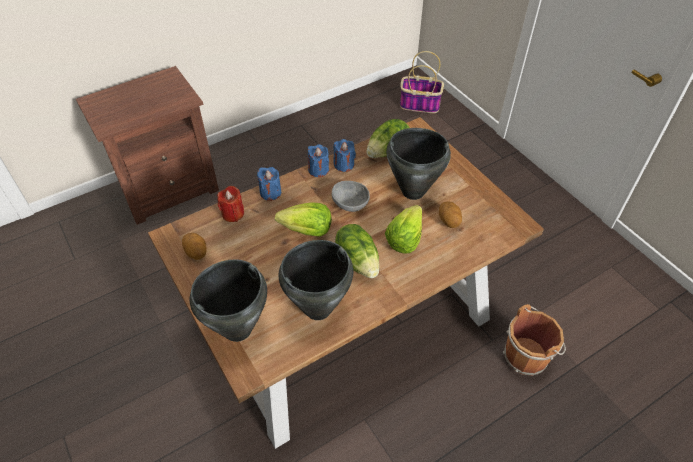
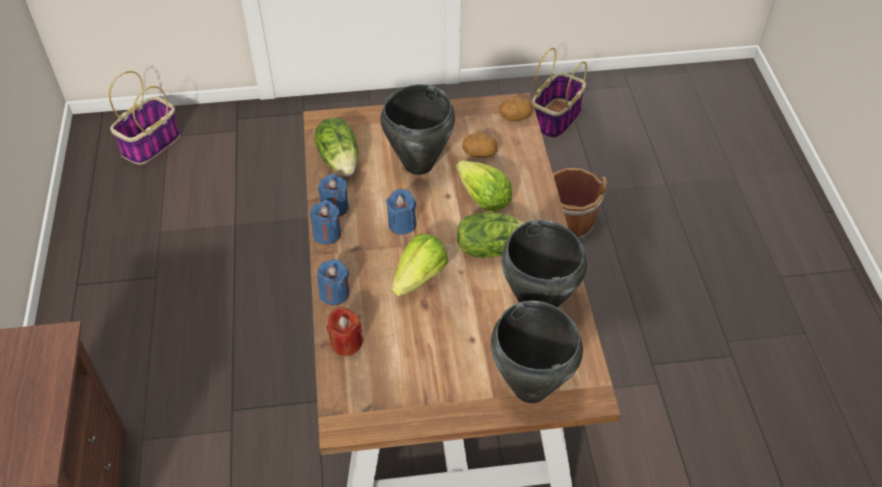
camera: 65 degrees left, 0 degrees up
(196, 252) = (390, 399): potato -> potato (515, 117)
(350, 203) = (402, 224): grey bowl -> blue candle
(632, 306) = (556, 118): none -> basket

